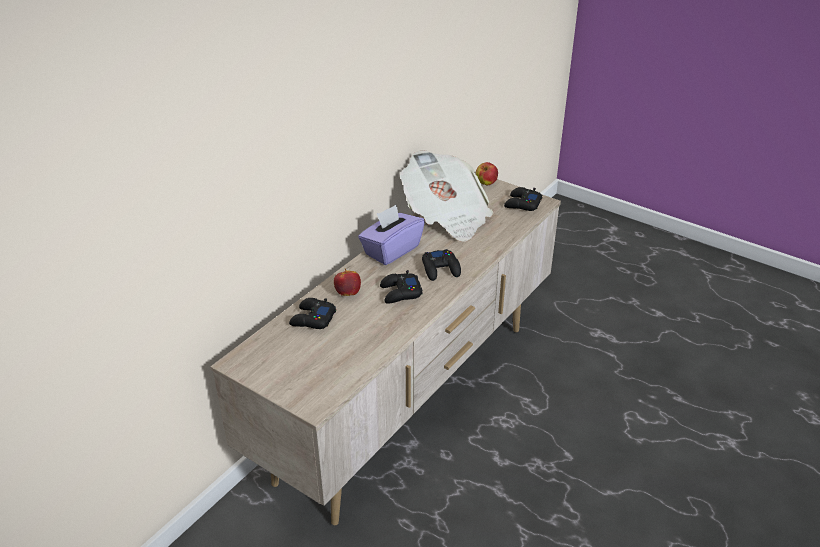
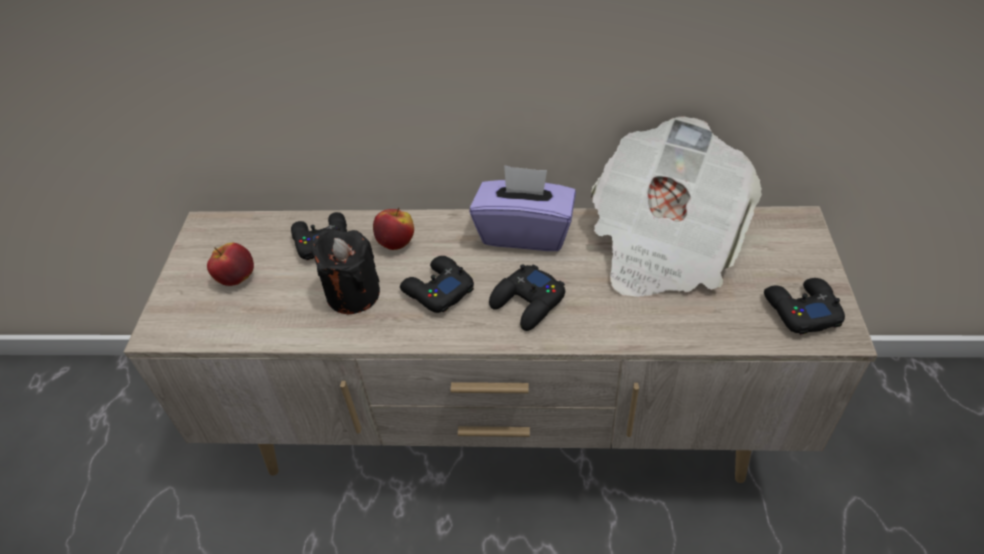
camera: 60 degrees right, 10 degrees up
(370, 321) = (353, 294): none -> black candle
(486, 183) = (804, 240): apple -> apple (237, 278)

